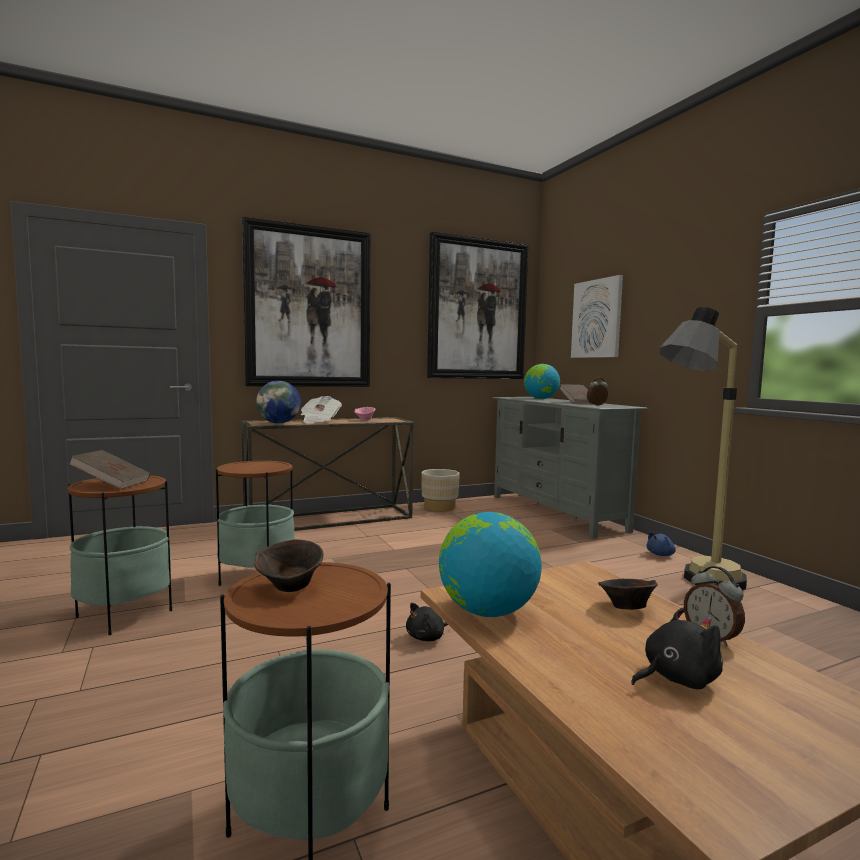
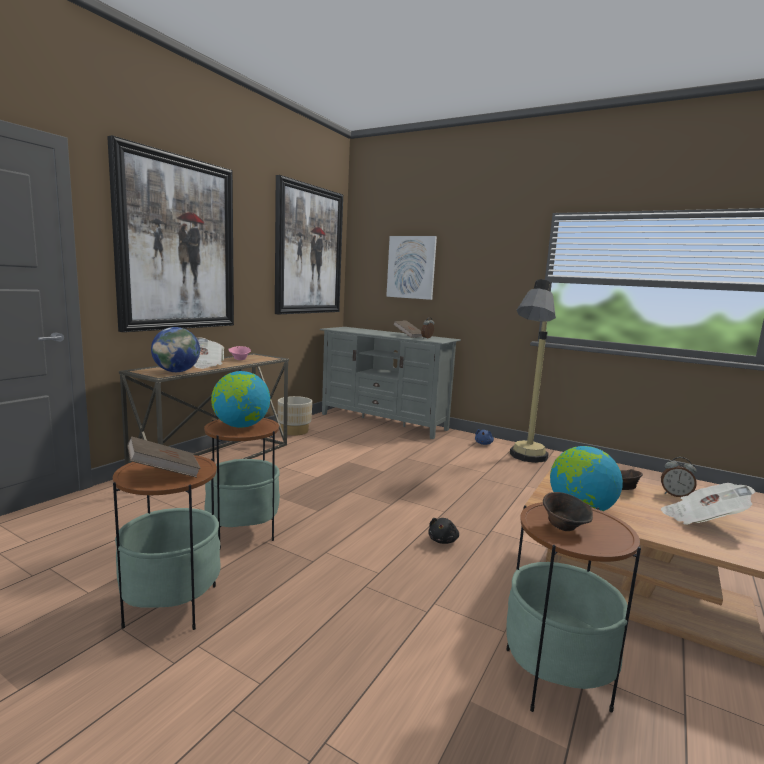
camera: 35 degrees left, 5 degrees up
(541, 399) = (364, 330): globe -> globe (241, 426)
(676, 678) = (702, 520): black plush toy -> newspaper

